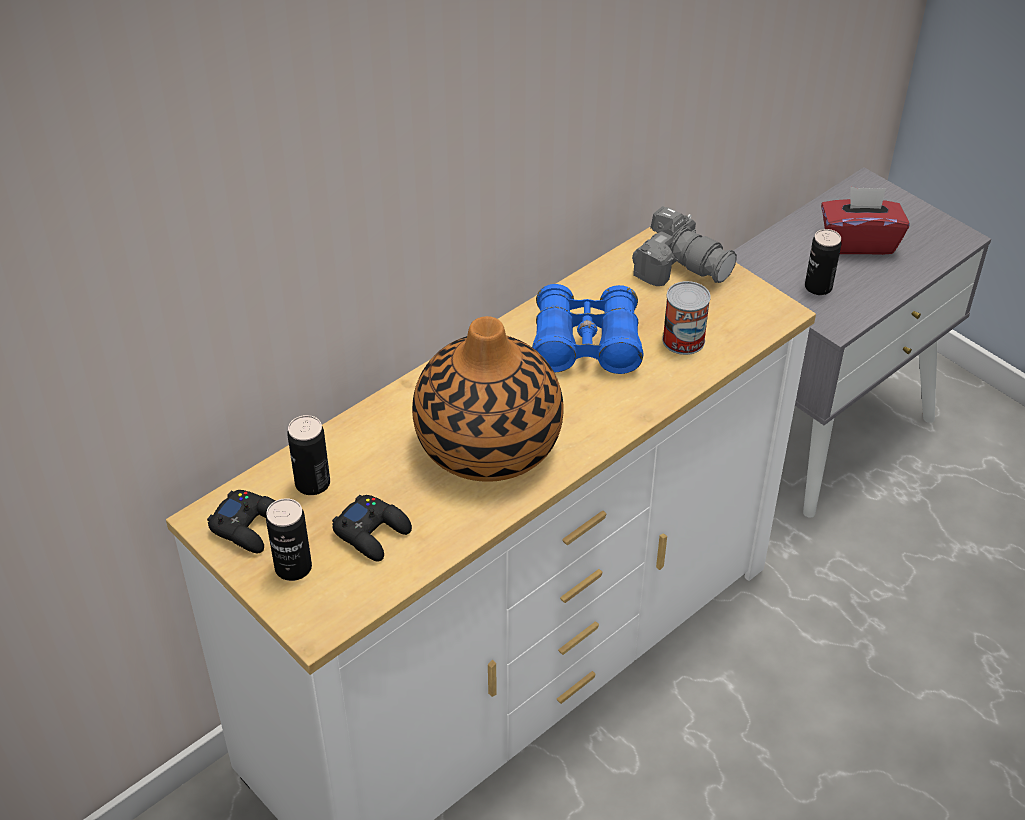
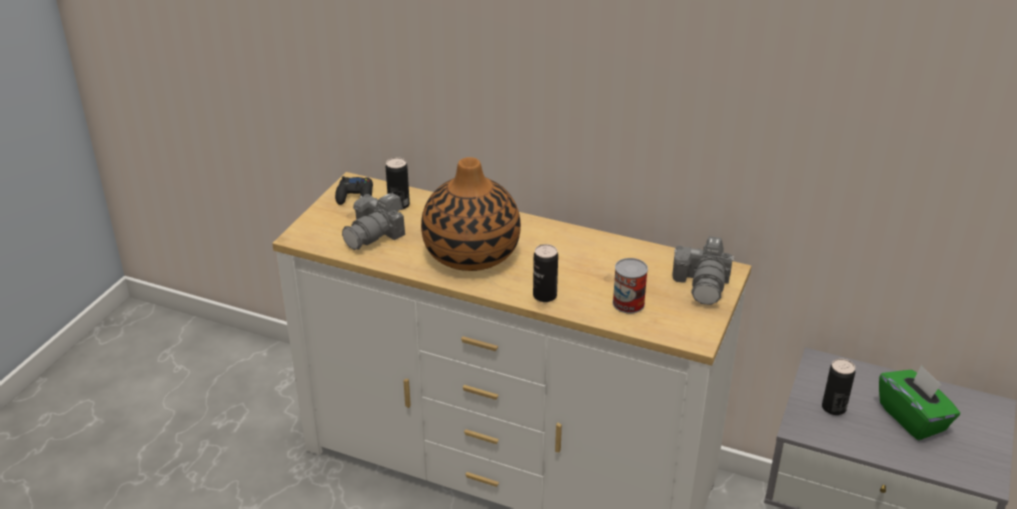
camera: 65 degrees right, 10 degrees down
(293, 567) = (335, 217): can -> can (544, 296)
(373, 533) = (375, 234): black game controller -> camera
(586, 344) = (589, 265): blue binoculars -> none
(858, 242) = (913, 418): red tissue box -> green tissue box

